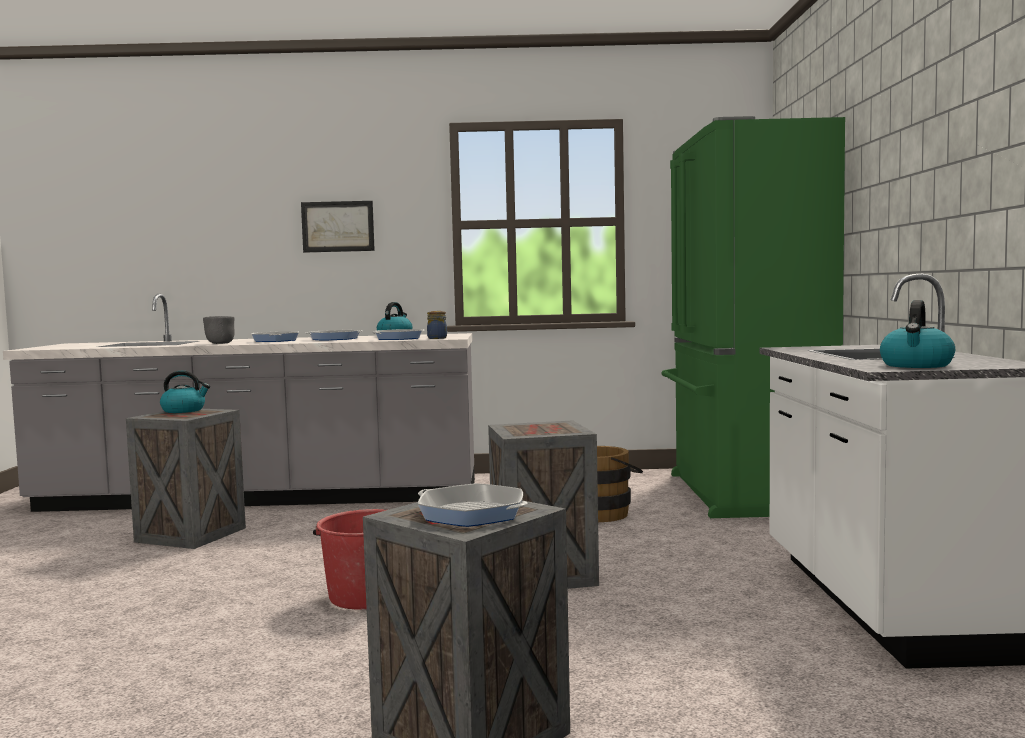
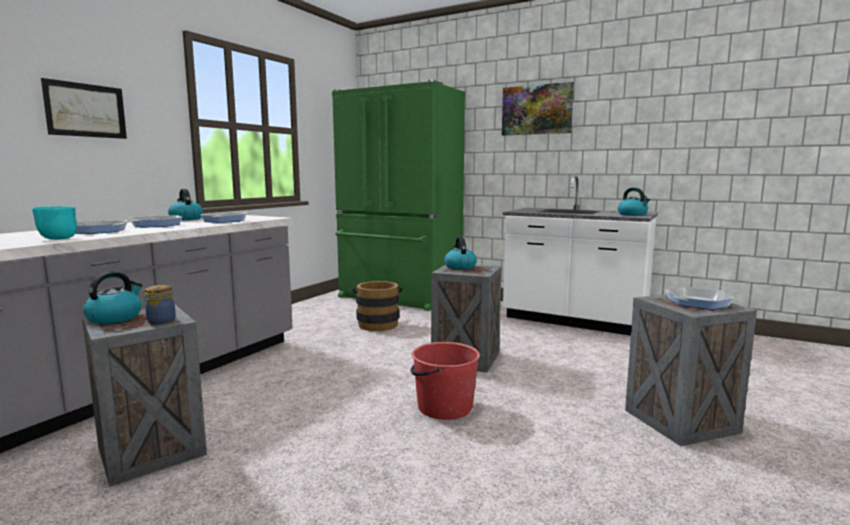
camera: 60 degrees left, 5 degrees up
(219, 343) = (58, 239): grey bowl -> turquoise bowl
(436, 338) = (259, 218): jar -> jar (160, 321)
(547, 425) = (460, 267): none -> kettle
(918, 134) = (537, 110): none -> picture

